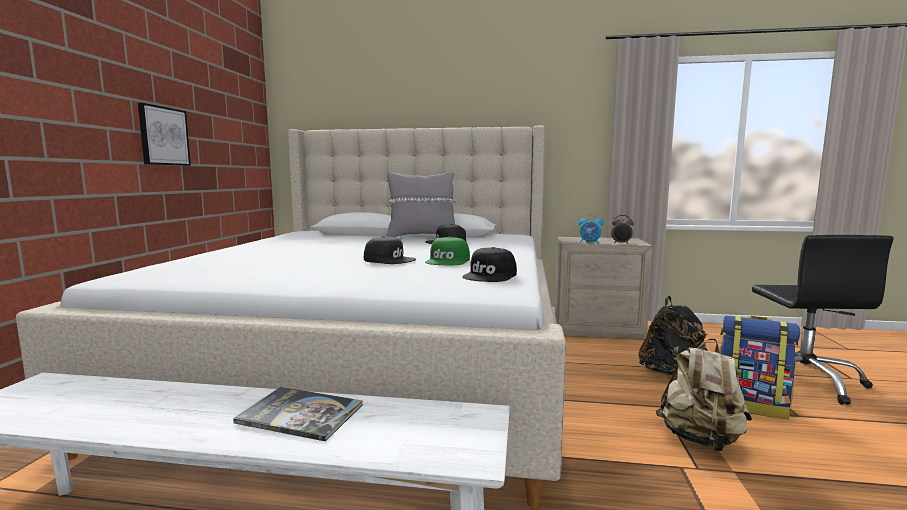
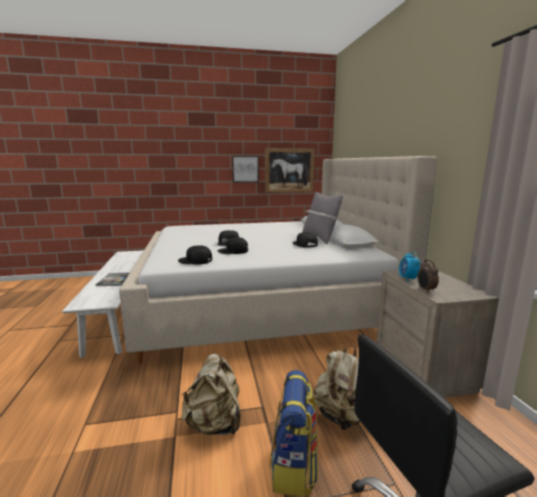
camera: 70 degrees right, 5 degrees up
(226, 145) = (289, 170): none -> picture
(448, 261) = (233, 251): green cap -> black cap
(670, 372) = (342, 416): black backpack -> beige backpack

